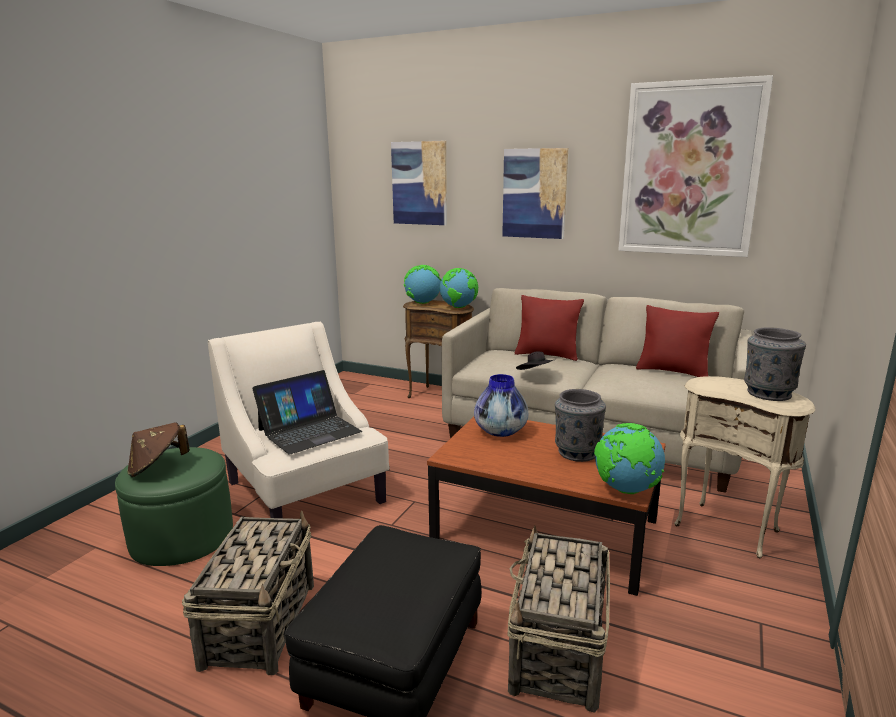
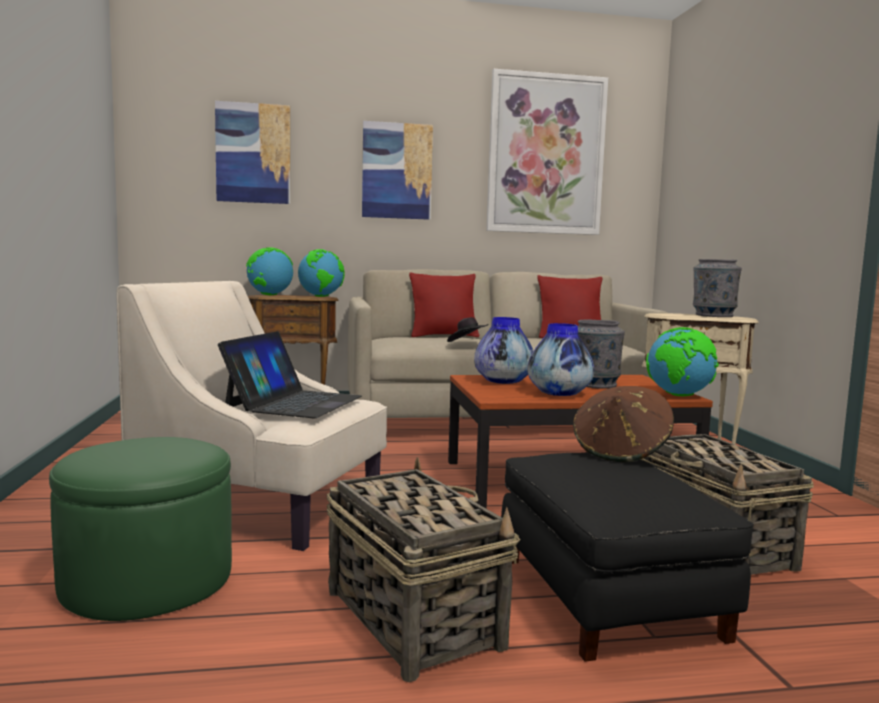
camera: 35 degrees left, 10 degrees down
(157, 467) = (129, 456): brown hat -> brown hat (621, 452)
(514, 461) = (559, 394): none -> vase

